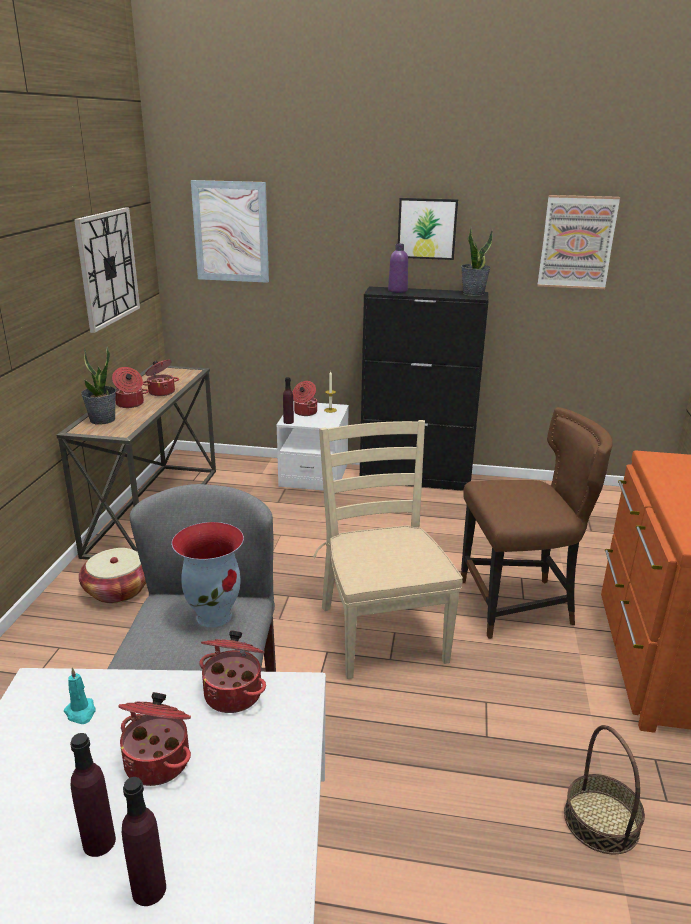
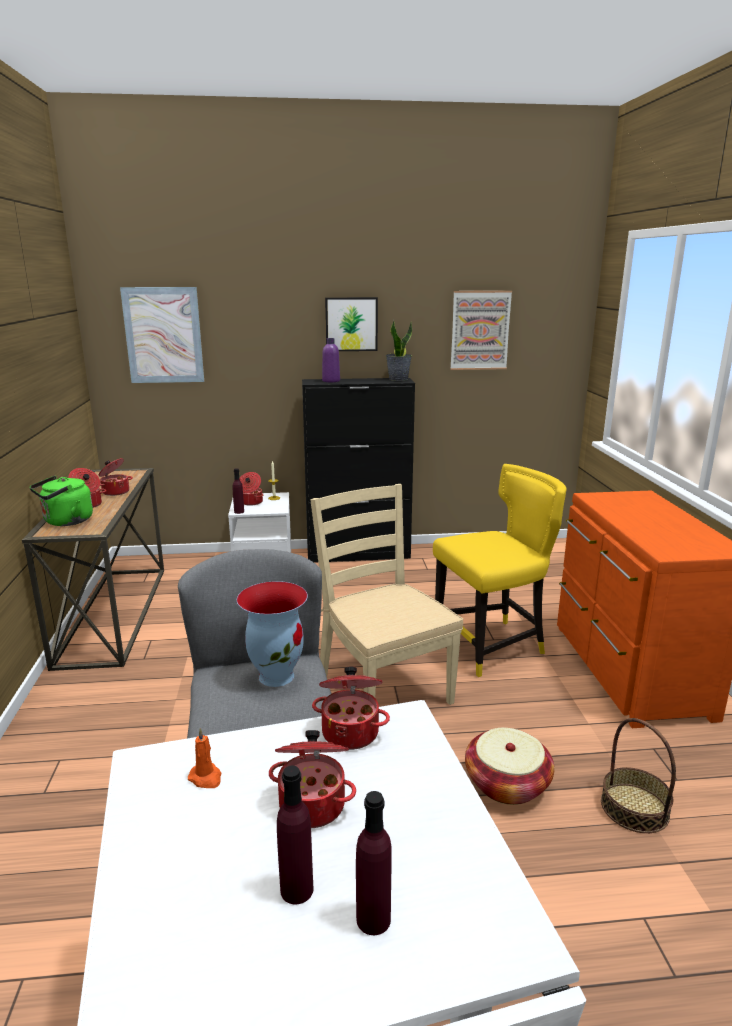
camera: 15 degrees left, 5 degrees down
(81, 712) = (206, 778): turquoise candle -> orange candle
(102, 420) = (66, 522): potted plant -> green kettle
(108, 267) = (50, 371): wall clock -> none
(117, 590) = (103, 694): basket -> basket (507, 784)
(519, 605) = (492, 645): brown chair -> yellow chair

